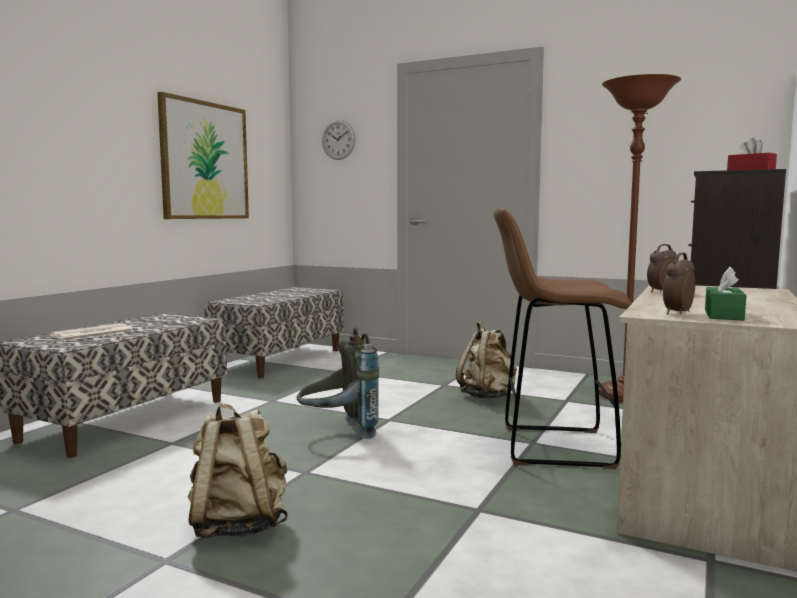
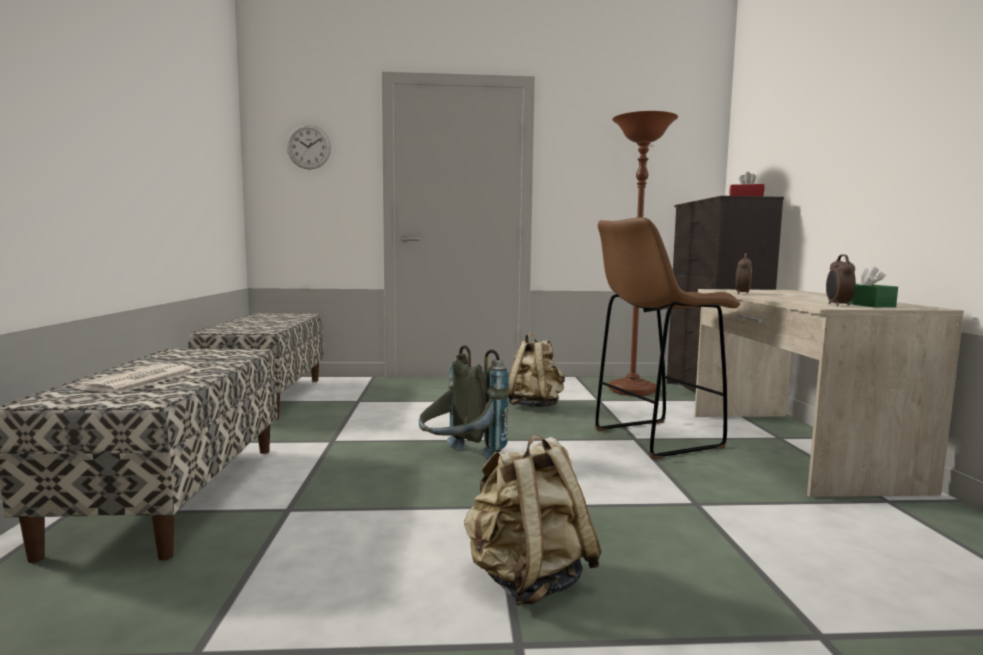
camera: 30 degrees left, 0 degrees up
(205, 161) = (177, 154): picture -> none

